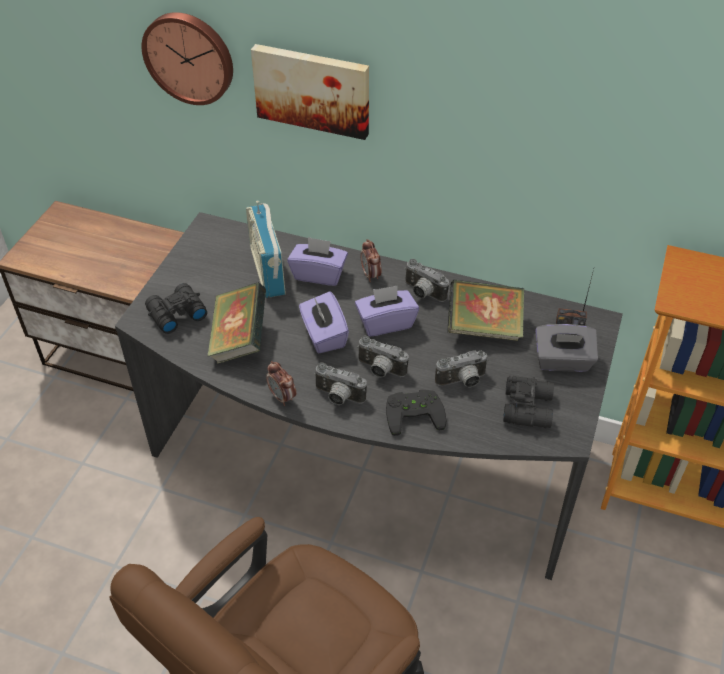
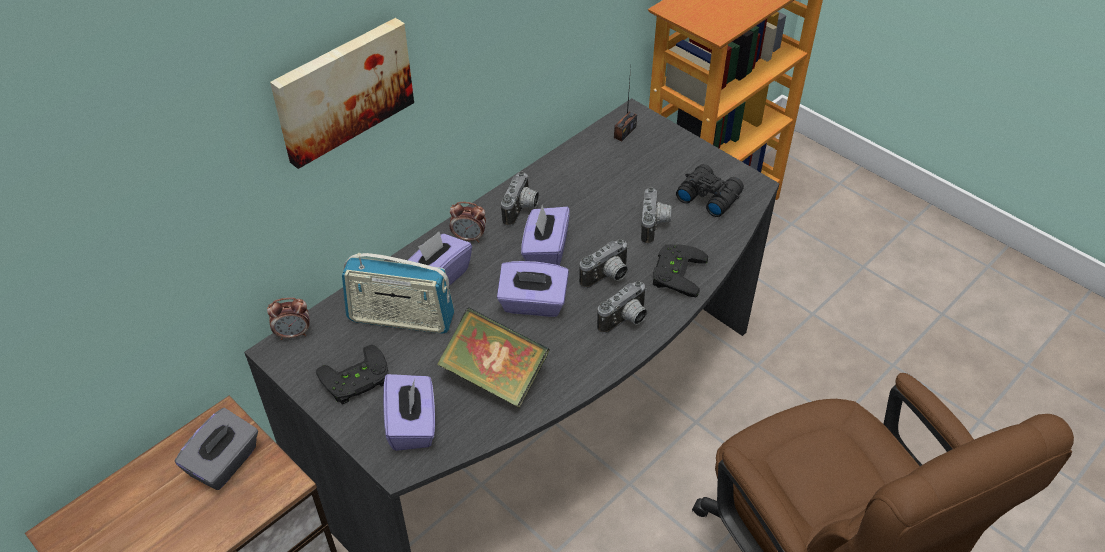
camera: 65 degrees left, 0 degrees up
(175, 314) = (412, 425): black binoculars -> purple tissue box
(190, 57) = (189, 160): wall clock -> none
(200, 272) = (357, 381): none -> black game controller
(282, 397) = (601, 365): alarm clock -> alarm clock (294, 333)
(422, 293) = (522, 210): camera -> camera turned 45 degrees counterclockwise
(483, 327) = (595, 186): book -> none
(562, 361) = (666, 154): grey tissue box -> grey tissue box (225, 463)

